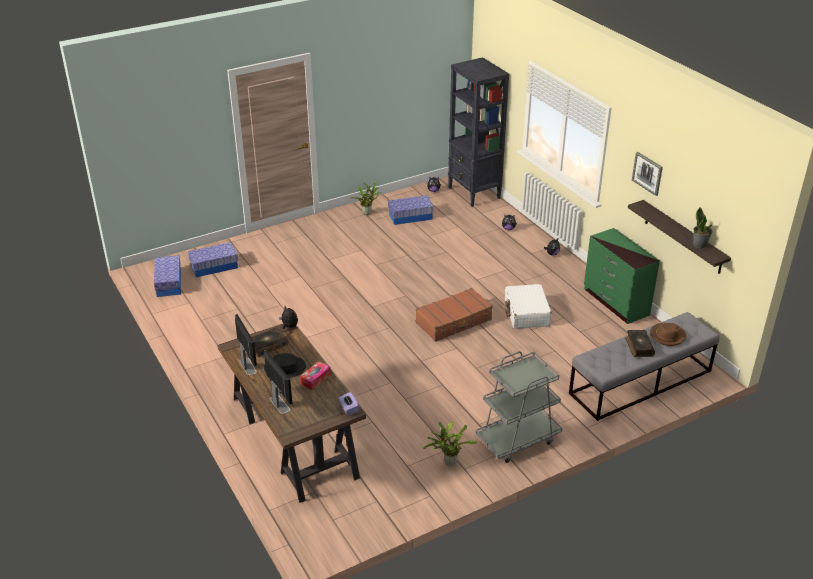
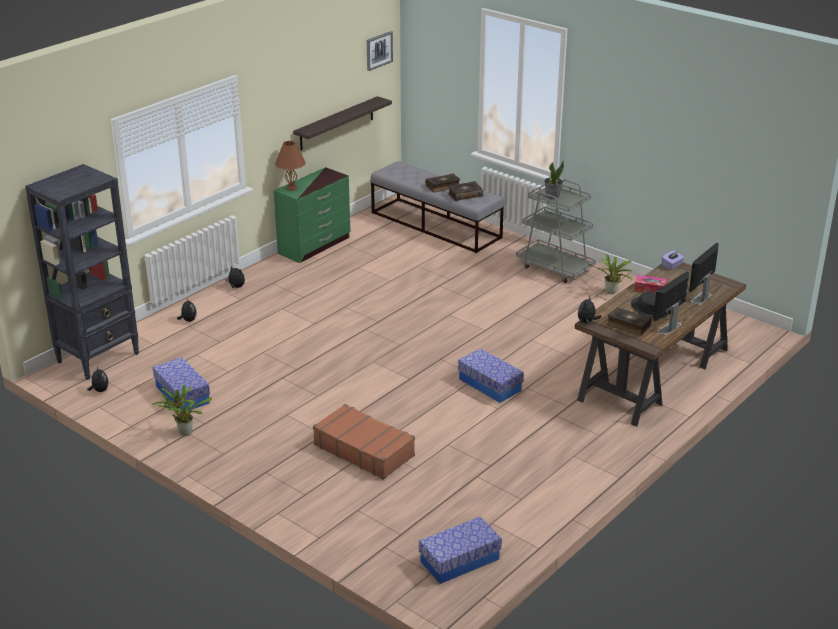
camera: 110 degrees left, 5 degrees down
(214, 266) = (393, 531): storage box -> storage box (489, 385)
(454, 321) = (404, 323): brown suitcase -> brown suitcase (364, 450)
(526, 313) = (363, 287): white suitcase -> none
(613, 356) = (465, 195): none -> book
(615, 236) = (292, 188): none -> brown table lamp
(647, 173) = (291, 101): picture -> picture (379, 50)
(667, 336) = (417, 177): brown hat -> none
(700, 244) = (364, 106): potted plant -> potted plant (552, 196)

